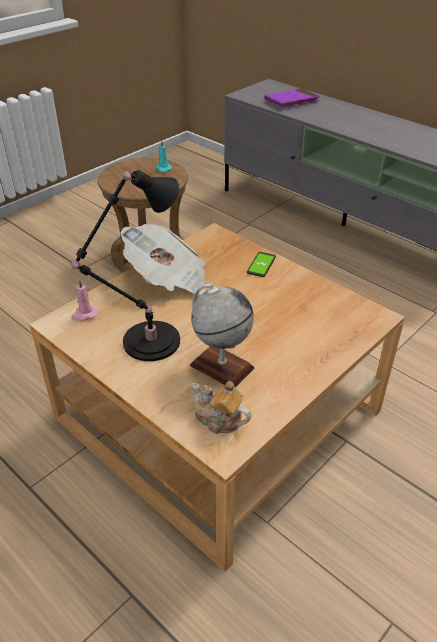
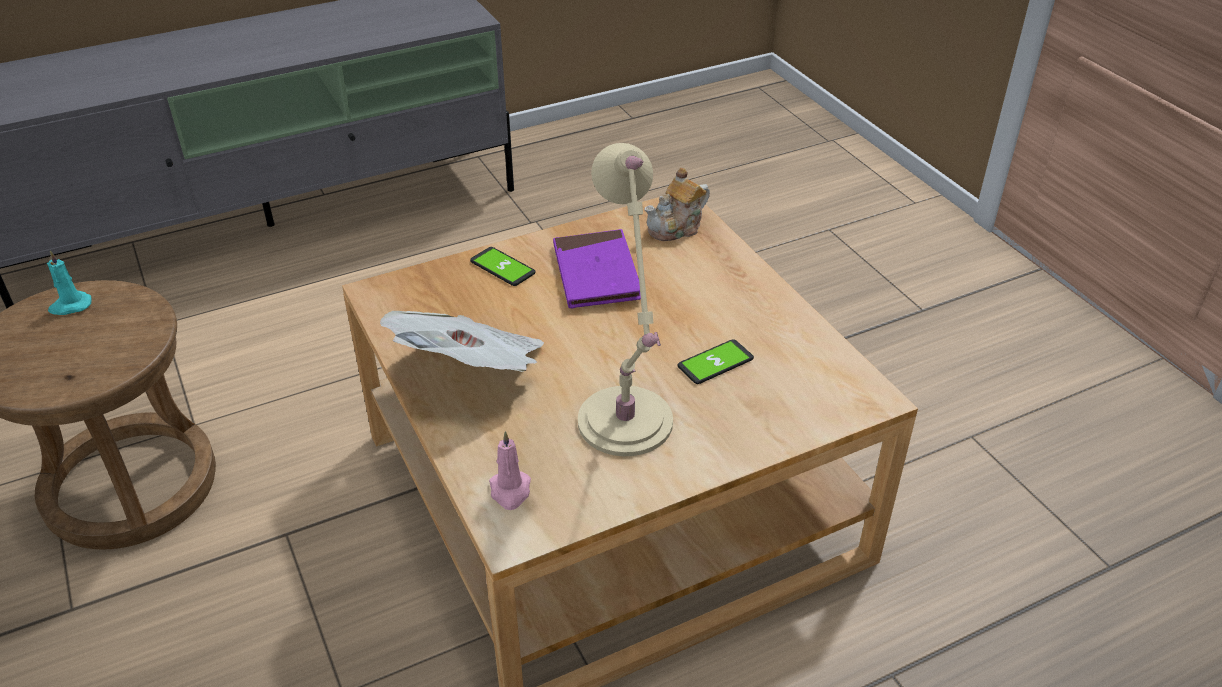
camera: 70 degrees left, 0 degrees up
(146, 343) = (626, 428): black table lamp -> beige table lamp
(219, 419) = (816, 389): teapot -> teapot (677, 228)
(221, 366) = (715, 363): globe -> phone
(291, 101) = (70, 80): purple book -> purple book (596, 274)

